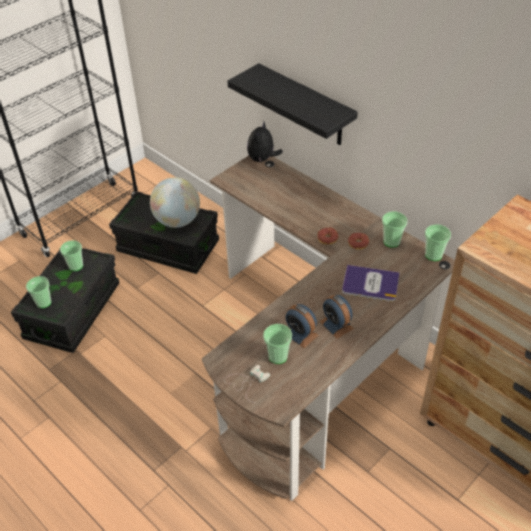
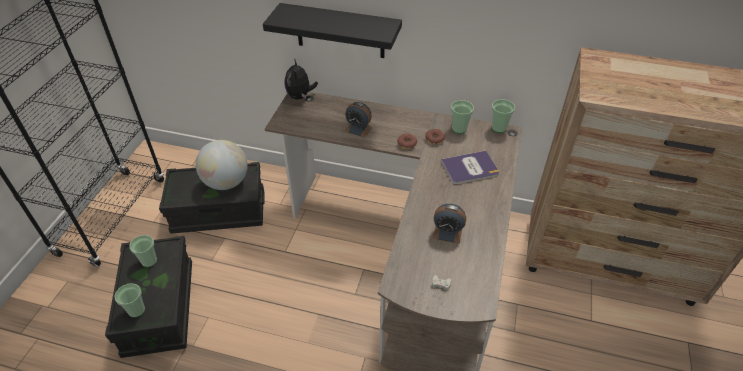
camera: 30 degrees left, 0 degrees up
(278, 356) = (443, 260): cup -> none
(336, 325) = (470, 212): alarm clock -> alarm clock (358, 129)

